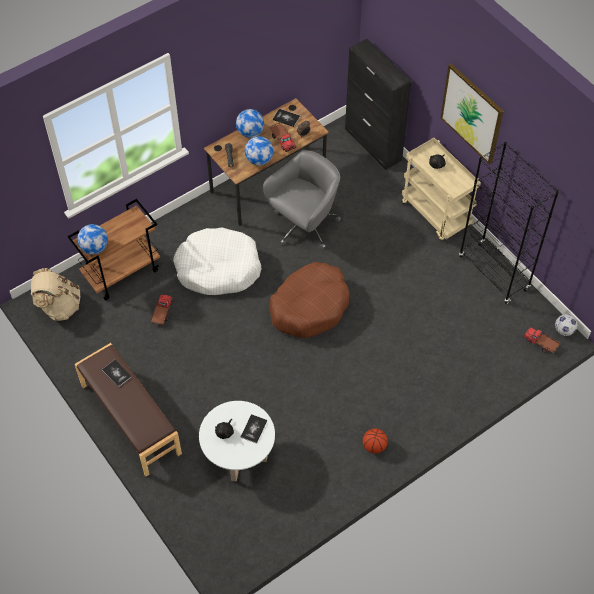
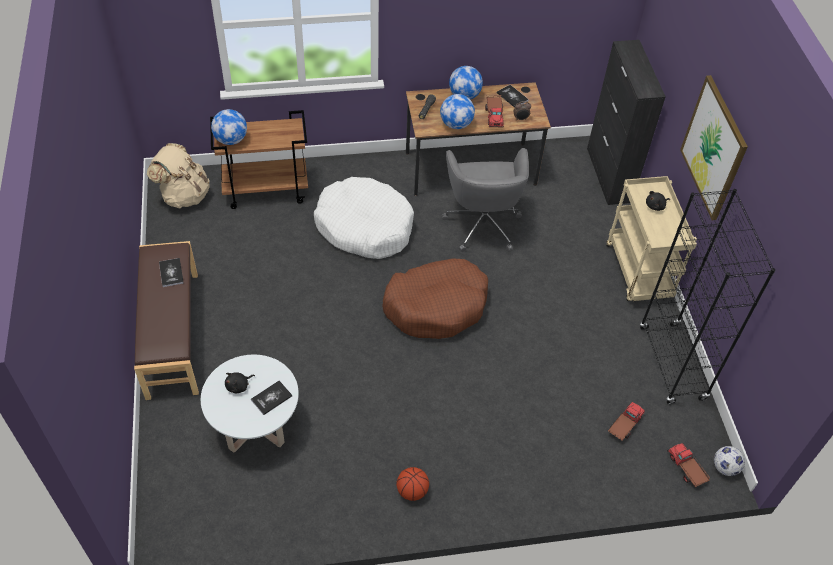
camera: 25 degrees right, 5 degrees down
(162, 313) = (278, 244): toy truck -> toy truck (624, 425)
(304, 226) = (482, 223): grey office chair -> grey office chair turned 105 degrees clockwise

